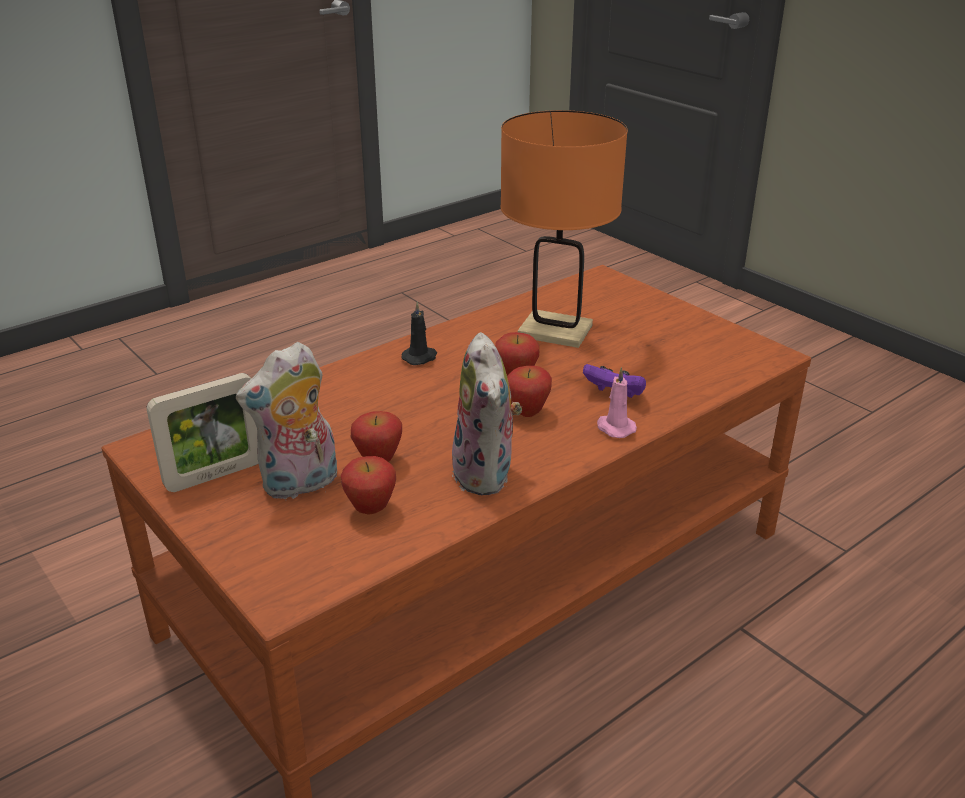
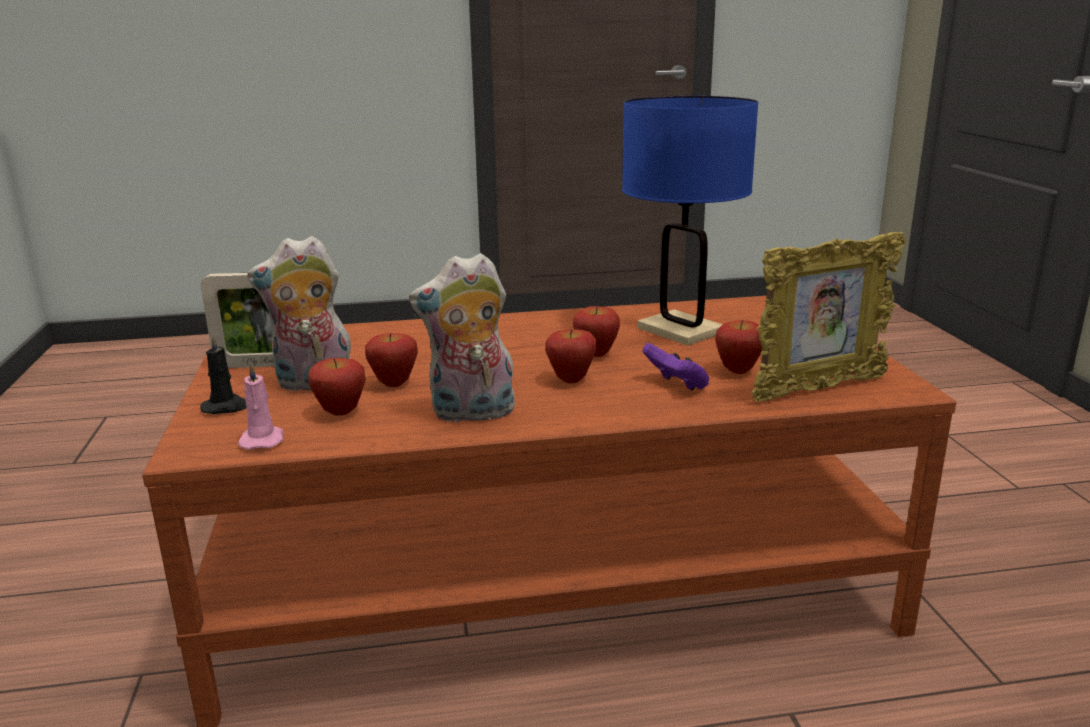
camera: 30 degrees right, 10 degrees down
(420, 357) = (528, 326): black candle -> black candle (227, 407)
(487, 475) = (471, 414): plush toy -> plush toy turned 60 degrees clockwise
(555, 331) = (680, 330): orange table lamp -> blue table lamp
(614, 428) = (642, 408): pink candle -> pink candle (262, 440)
(644, 367) = (737, 371): none -> apple
(717, 371) = (818, 389): none -> picture frame

